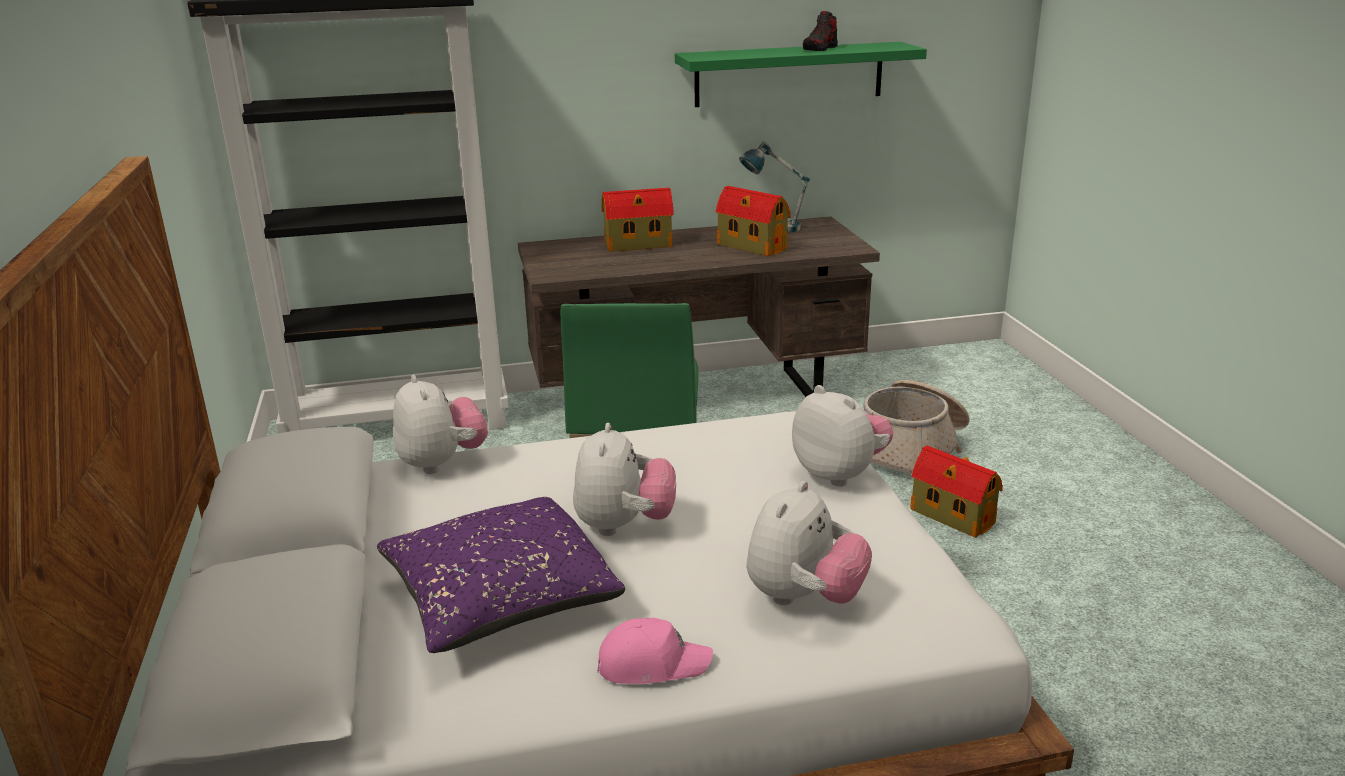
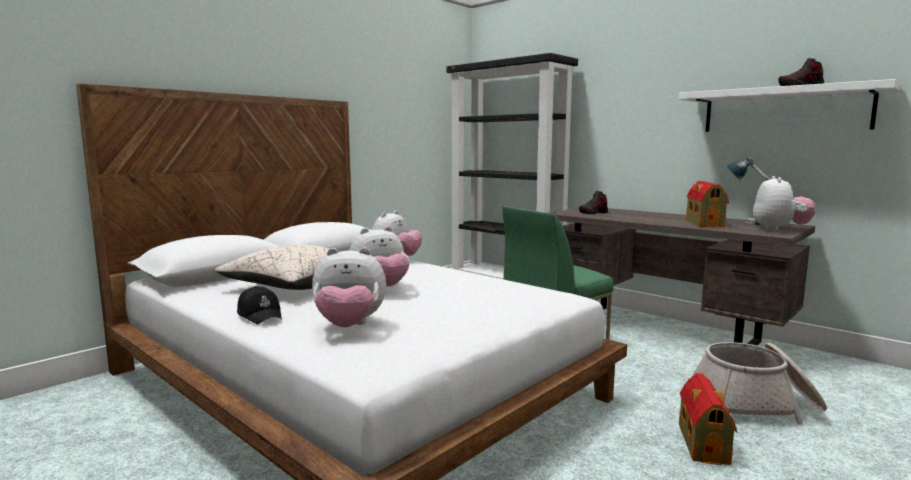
camera: 55 degrees right, 15 degrees down
(500, 600) = (292, 286): purple pillow -> beige pillow
(586, 261) = (593, 213): none -> shoe
(636, 245) = (639, 214): toy house -> none
(652, 663) = (260, 315): pink cap -> black cap
(789, 74) = (784, 110): green shelf -> white shelf
(840, 474) = (515, 314): plush toy -> plush toy (779, 229)

